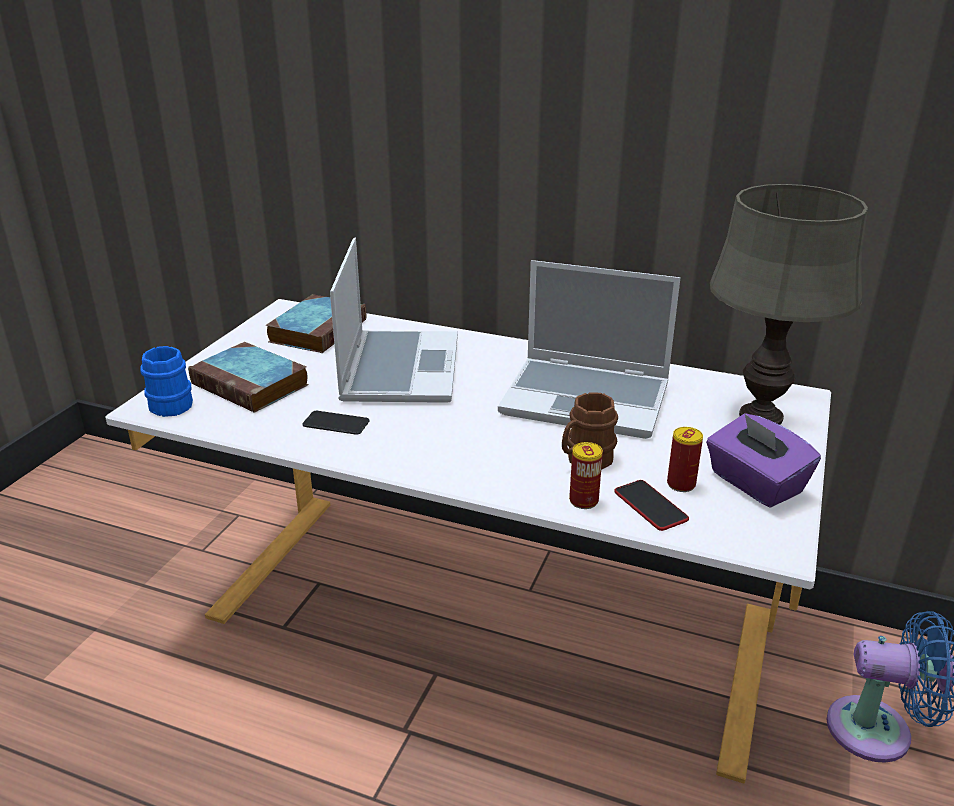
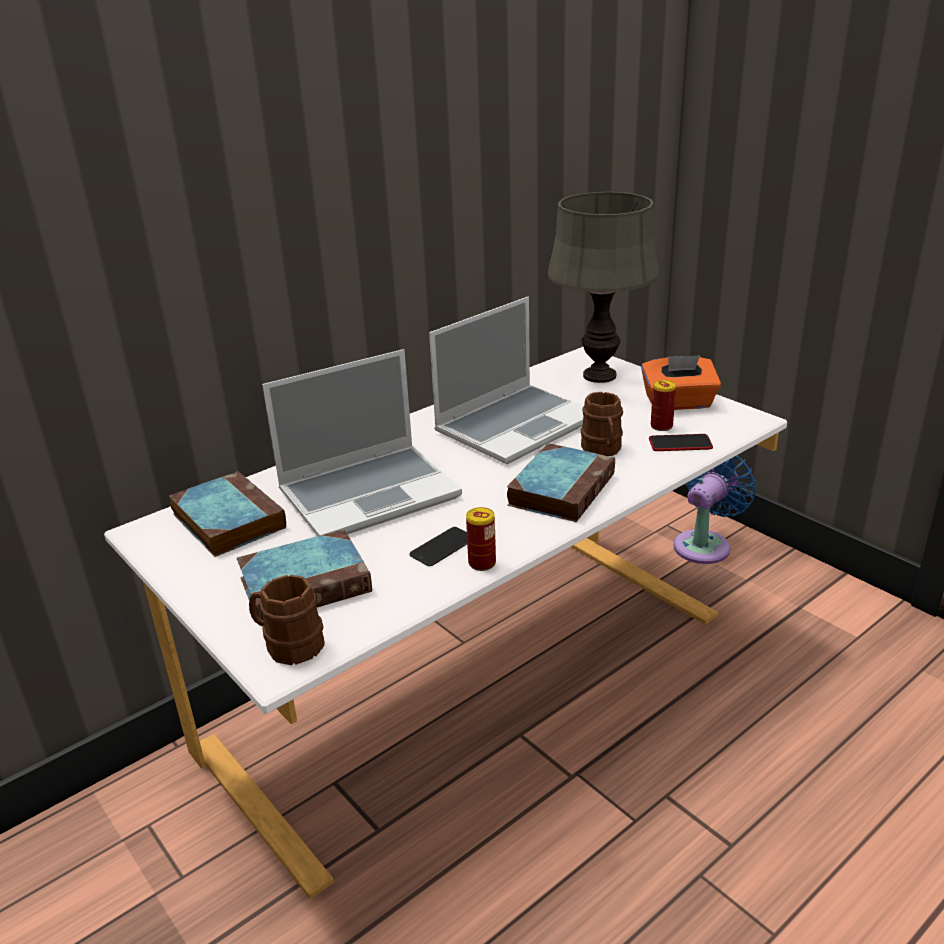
camera: 60 degrees left, 0 degrees up
(172, 402) = (288, 645): blue mug -> brown mug
(399, 369) = (370, 493): laptop -> laptop turned 120 degrees clockwise
(483, 455) = (561, 488): none -> book
(583, 501) = (656, 465): can -> can (482, 563)
(754, 484) = (678, 403): purple tissue box -> orange tissue box

